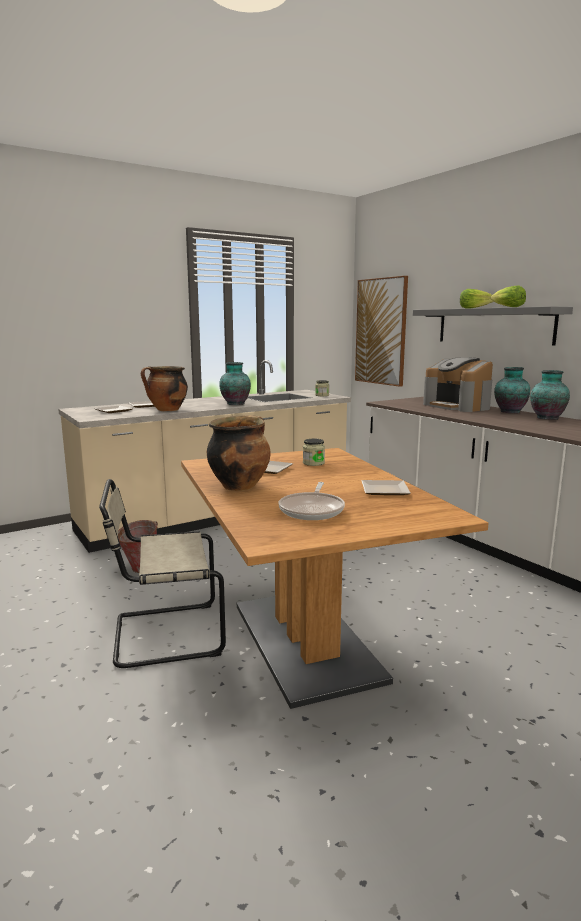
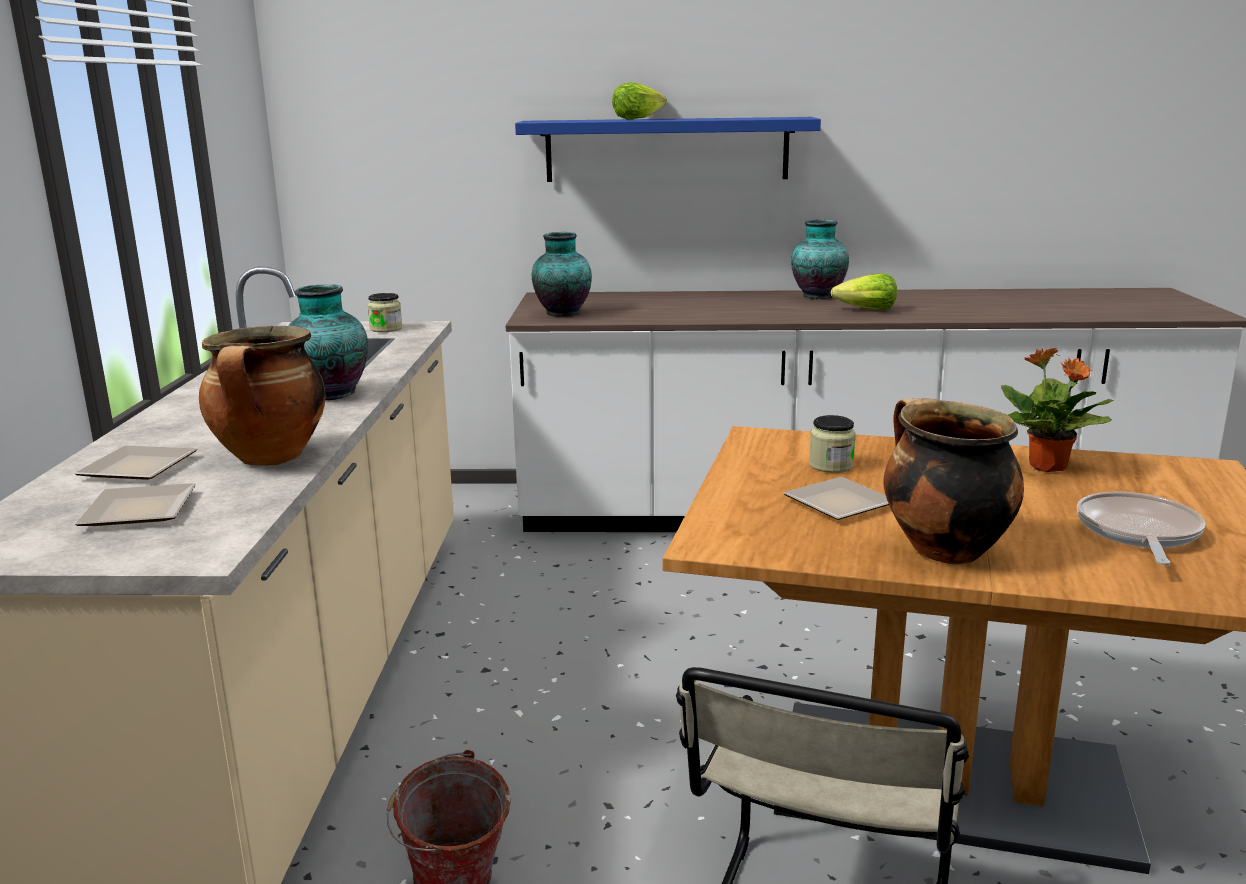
camera: 55 degrees left, 5 degrees up
(312, 510) = (1137, 533): frying pan -> frying pan turned 120 degrees counterclockwise
(381, 331) = (375, 167): picture -> none
(383, 490) = (1048, 467): plate -> potted plant
(457, 406) = (656, 301): coffee machine -> none
(493, 326) = (666, 149): grey shelf -> blue shelf
(507, 307) = (723, 118): lettuce -> lettuce (866, 310)
(509, 412) = (745, 296): vase -> vase (562, 313)

